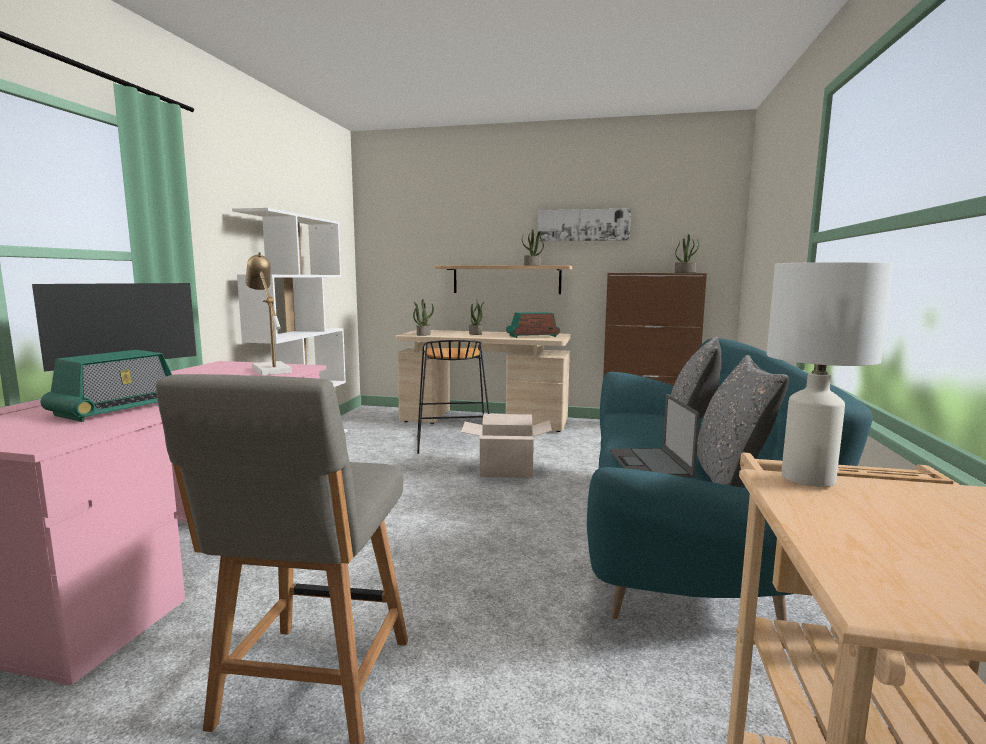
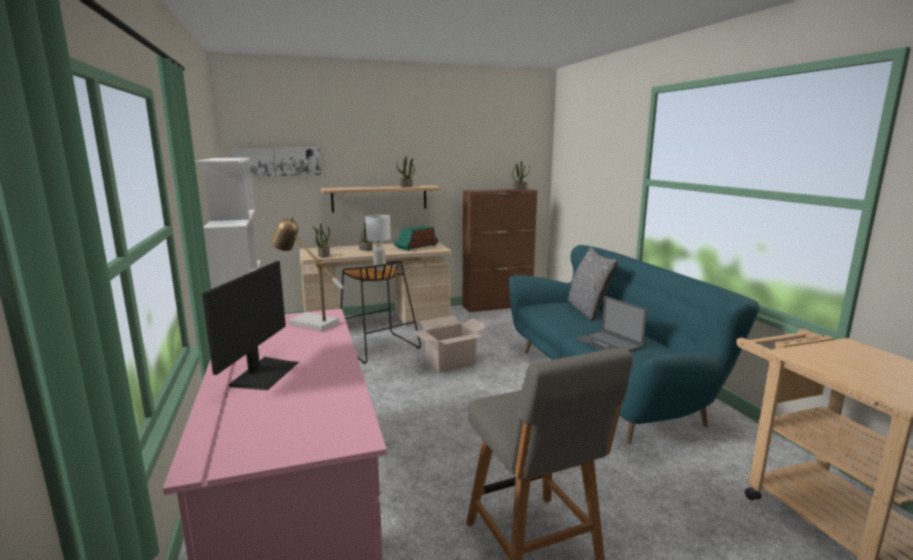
camera: 30 degrees left, 5 degrees up
(120, 408) = (312, 392): radio -> none
(583, 225) = (441, 152): picture -> picture (278, 161)
(730, 476) = (654, 342): grey pillow -> none
(809, 478) = (799, 349): white table lamp -> white table lamp (380, 269)

